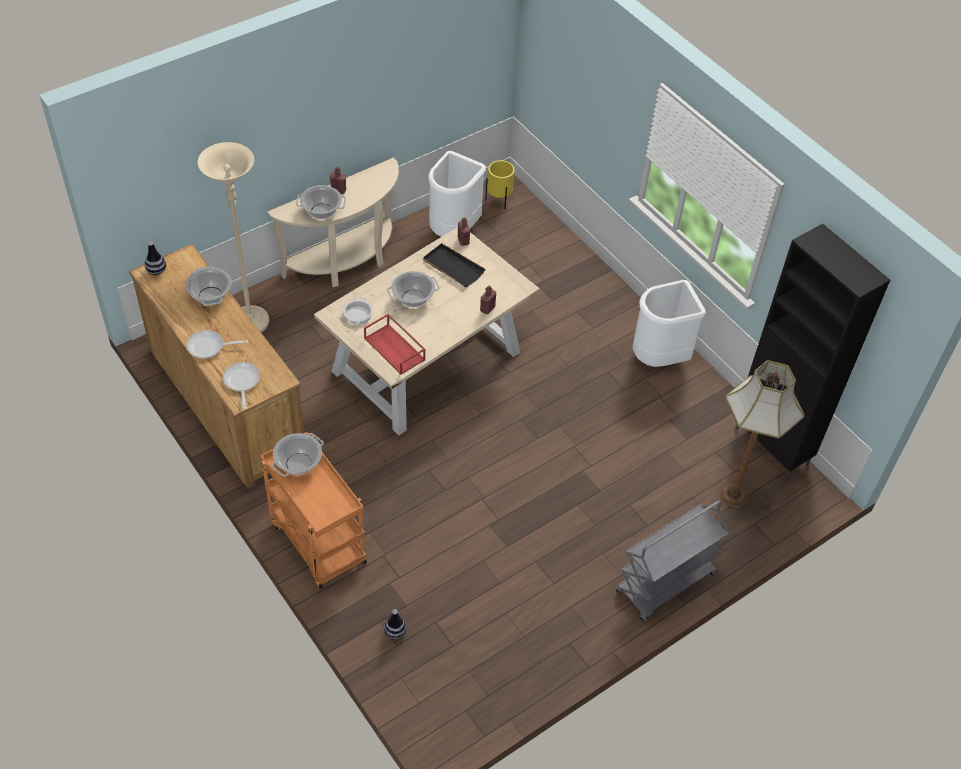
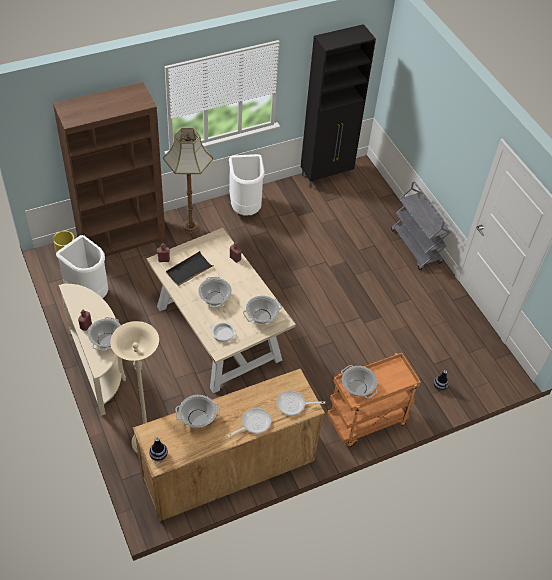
camera: 80 degrees left, 0 degrees up
(209, 347) = (253, 423): frying pan -> frying pan turned 135 degrees counterclockwise
(395, 349) = (262, 316): red tray -> cooking pot
(552, 241) = (122, 239): none -> brown bookcase
(734, 495) = (358, 201): floor lamp -> floor lamp (190, 226)

